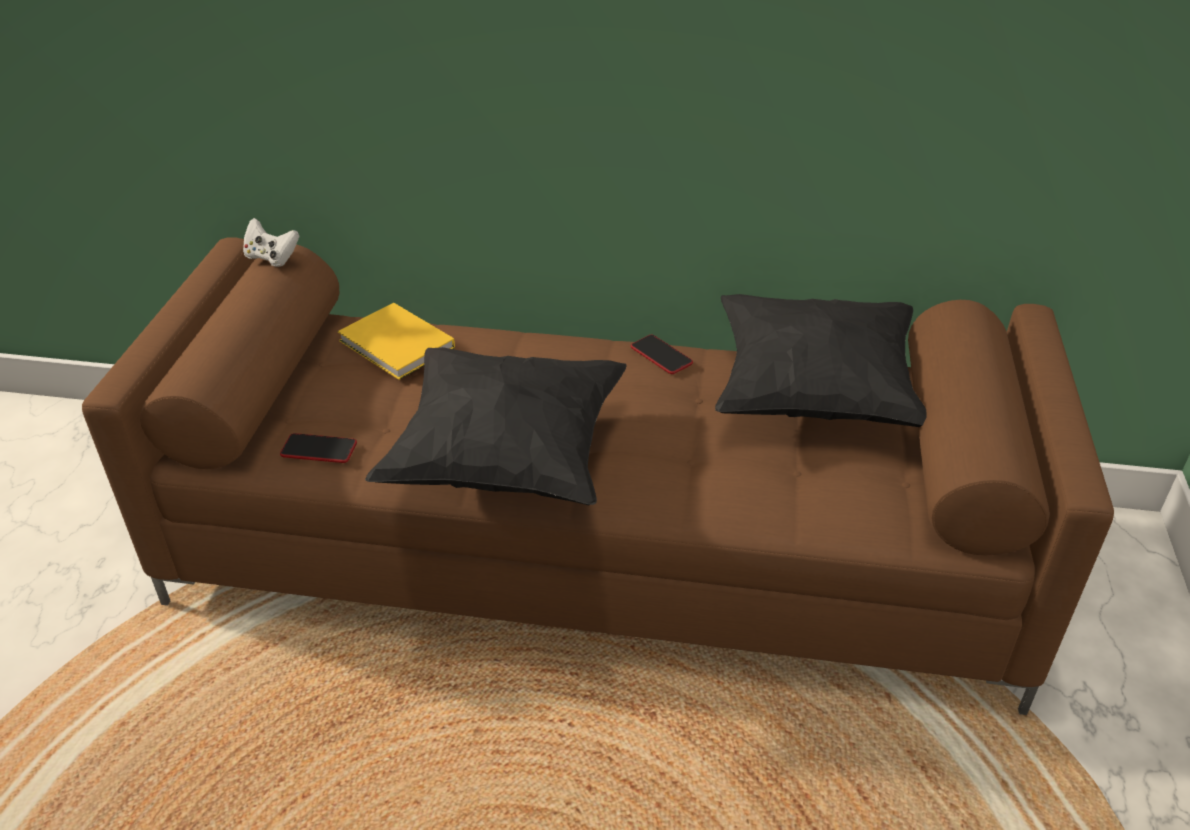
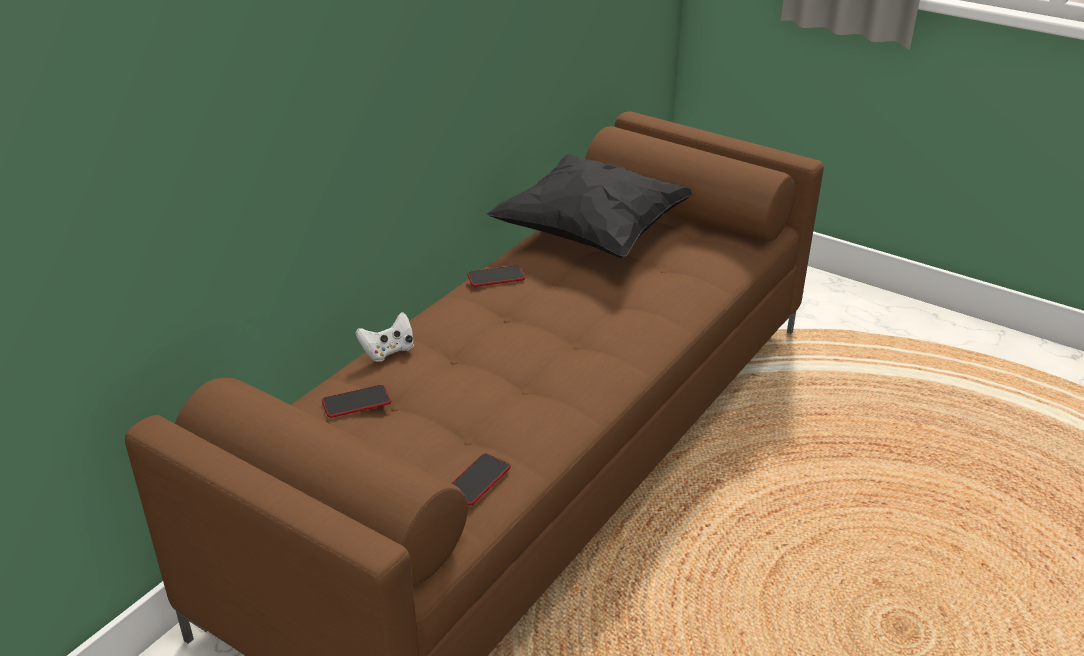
camera: 65 degrees left, 5 degrees down
(272, 258) = (227, 397): white game controller -> white game controller (388, 351)
(397, 346) = (356, 402): yellow book -> phone
(506, 458) = (565, 382): black pillow -> none

